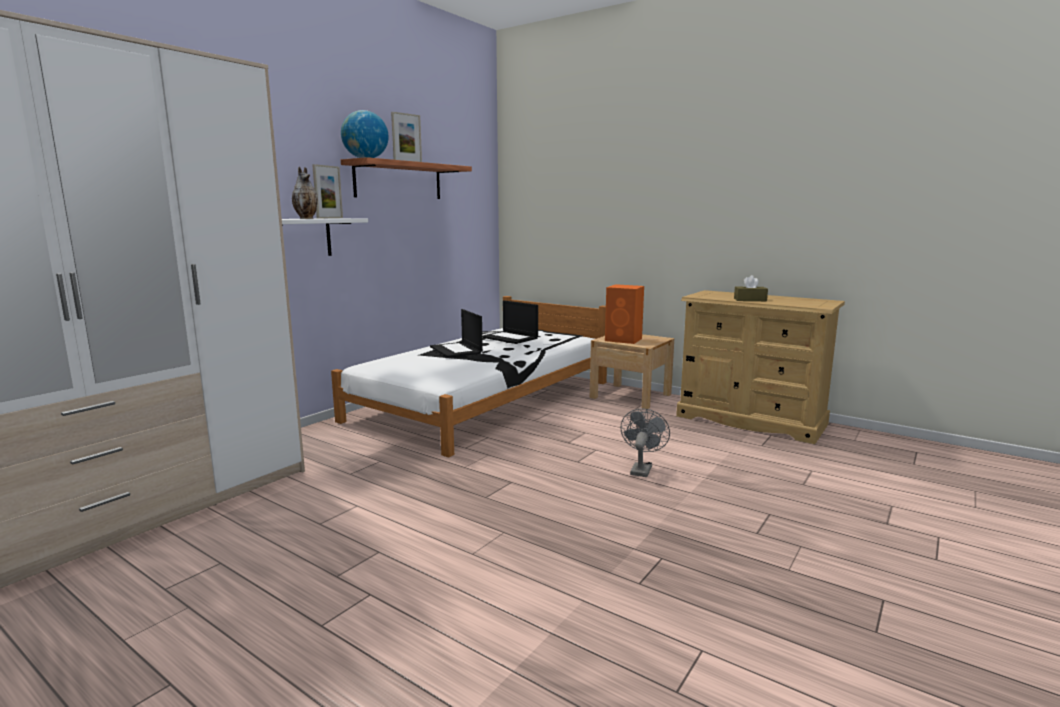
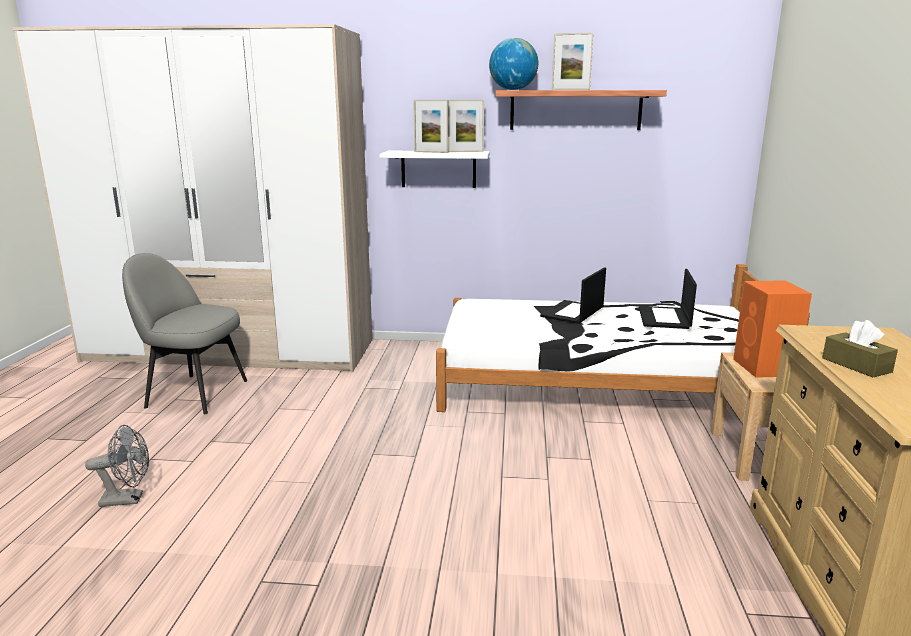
camera: 60 degrees right, 5 degrees up
(175, 571) = (195, 393): none -> grey chair
(307, 218) = (431, 152): vase -> picture frame
(641, 469) = (527, 522): grey fan -> grey fan (128, 499)

